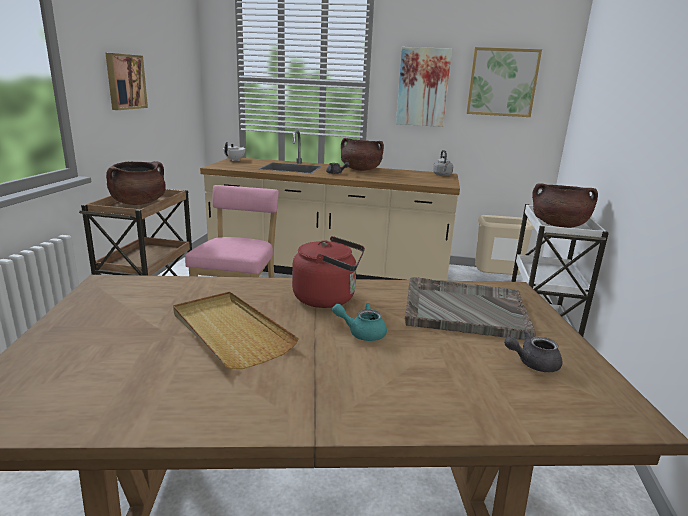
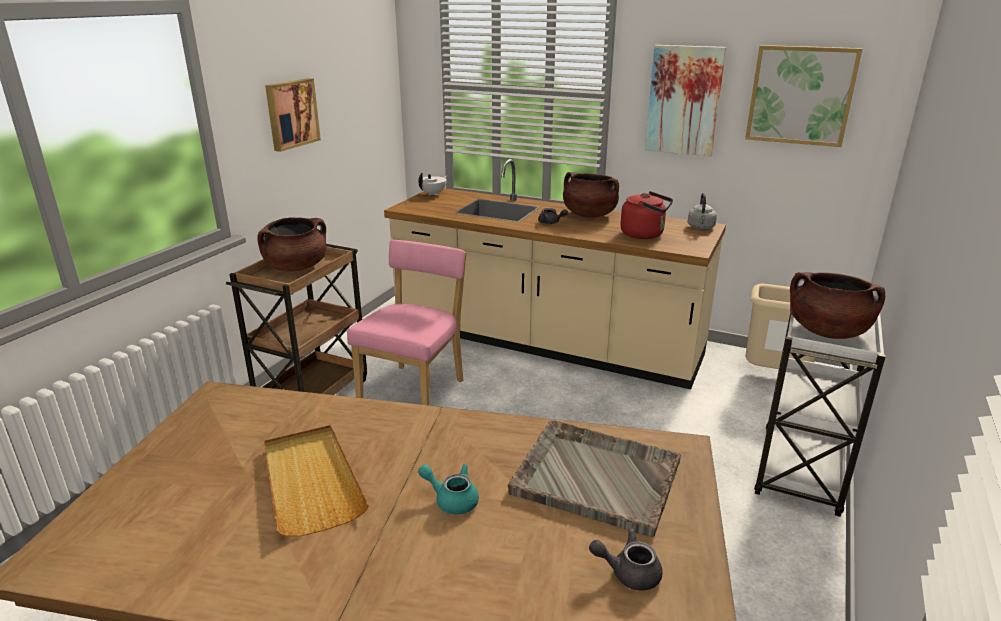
camera: 15 degrees right, 5 degrees up
(328, 298) = (441, 442): red kettle -> red kettle (645, 234)

